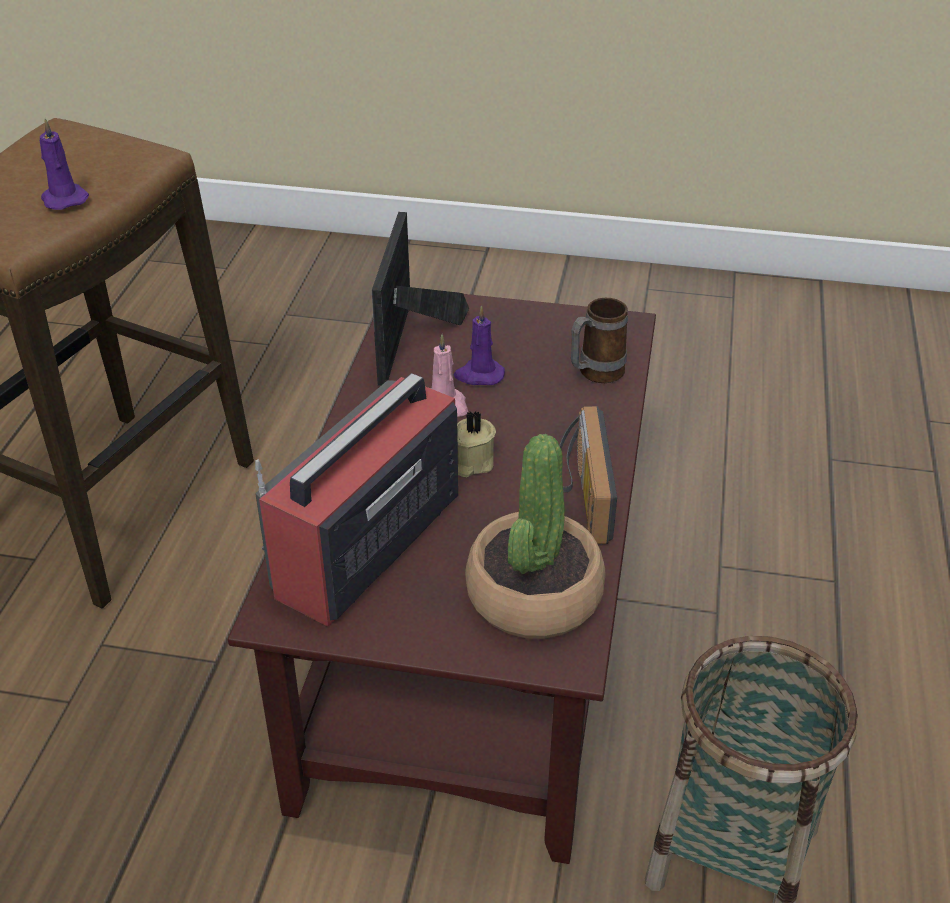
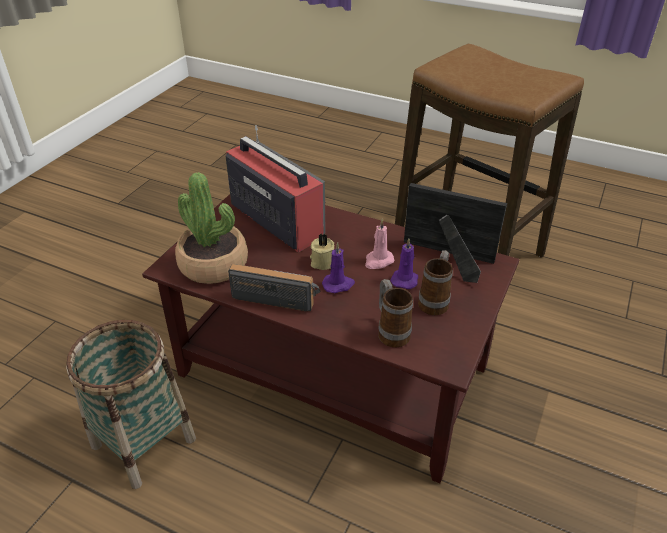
camera: 105 degrees right, 0 degrees up
(64, 199) = (482, 80): purple candle -> purple candle (338, 284)
(514, 345) = (435, 301): none -> mug

